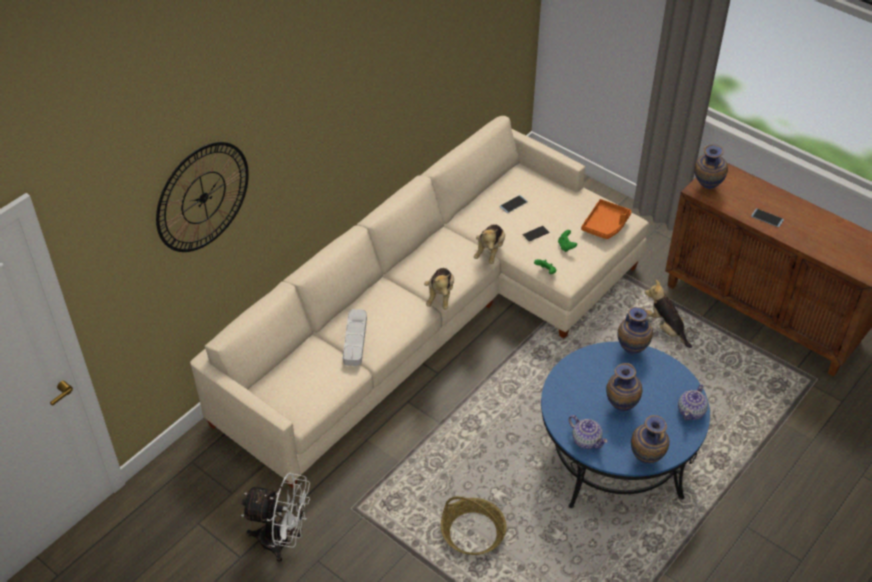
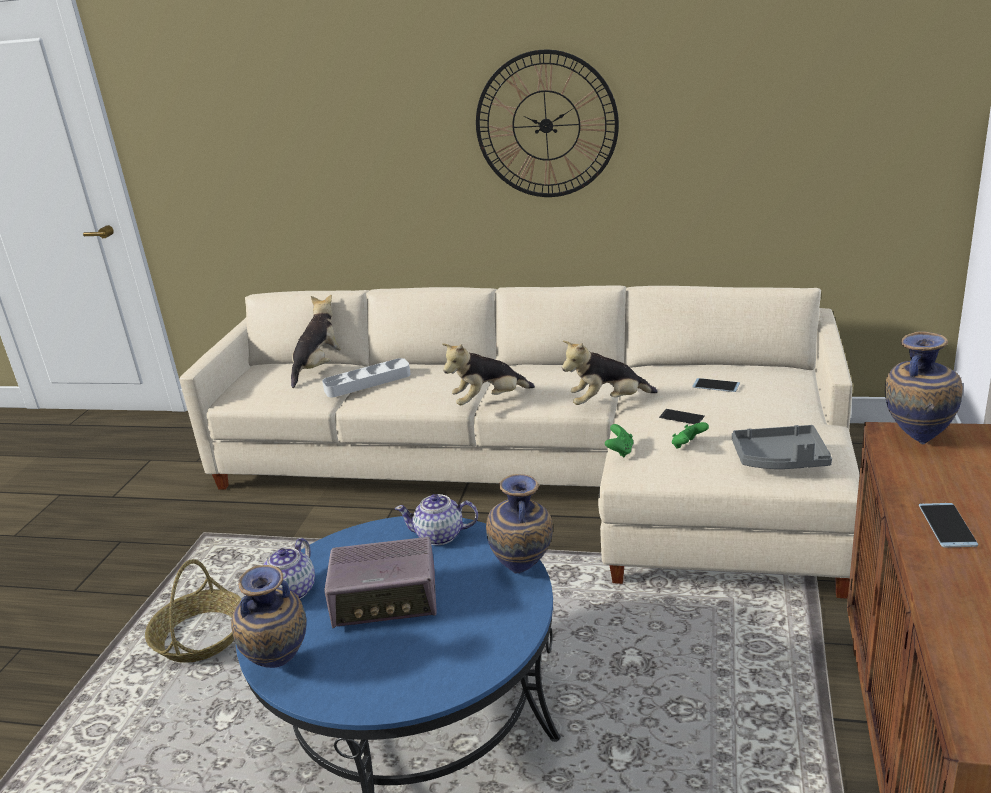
camera: 65 degrees right, 20 degrees down
(203, 197) = (279, 111): wall clock -> wall clock (546, 125)
(282, 540) = (143, 510): white fan -> none
(605, 225) = (780, 459): orange tray -> grey tray
(621, 407) = (386, 601): vase -> radio
(666, 328) = (753, 682): plush toy -> plush toy (319, 367)
(691, 411) = (429, 684): teapot -> teapot (440, 536)

